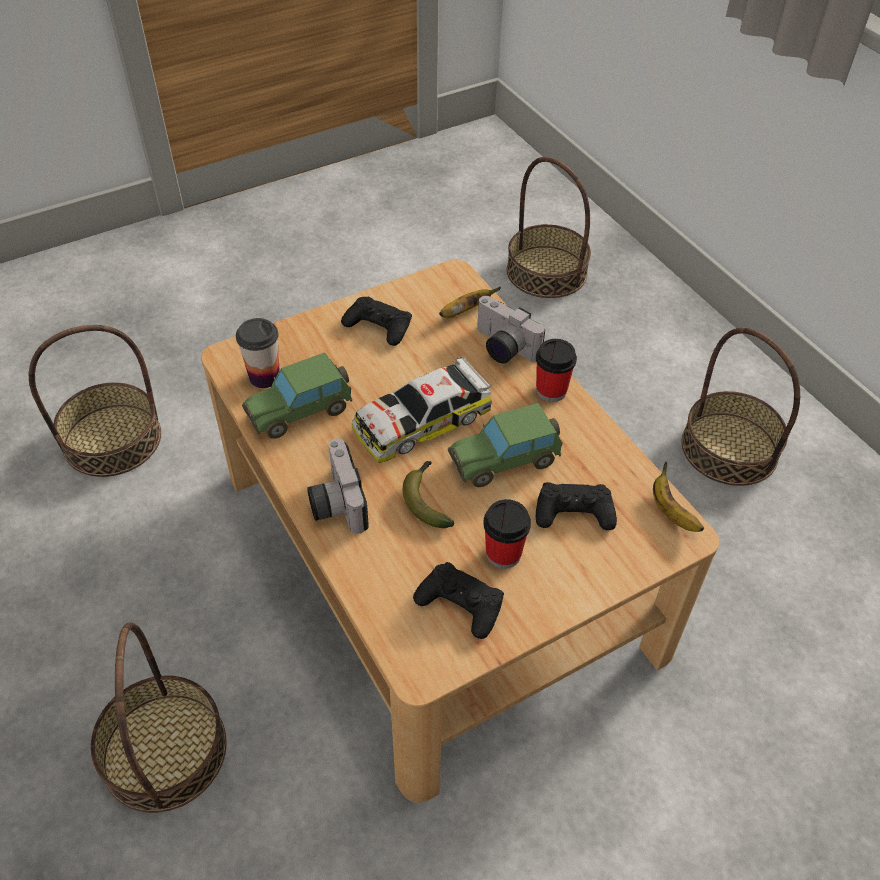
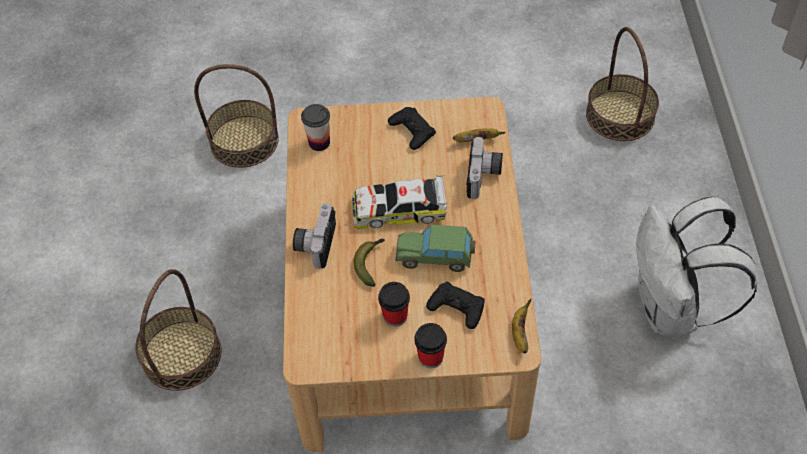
camera: 30 degrees right, 5 degrees up
(301, 411) = (328, 175): toy car -> none
(460, 604) = (350, 336): black game controller -> none
(501, 348) = (484, 177): camera -> camera turned 150 degrees counterclockwise
(551, 391) = (497, 220): cup -> cup (430, 357)
(729, 448) = (671, 309): basket -> white backpack

